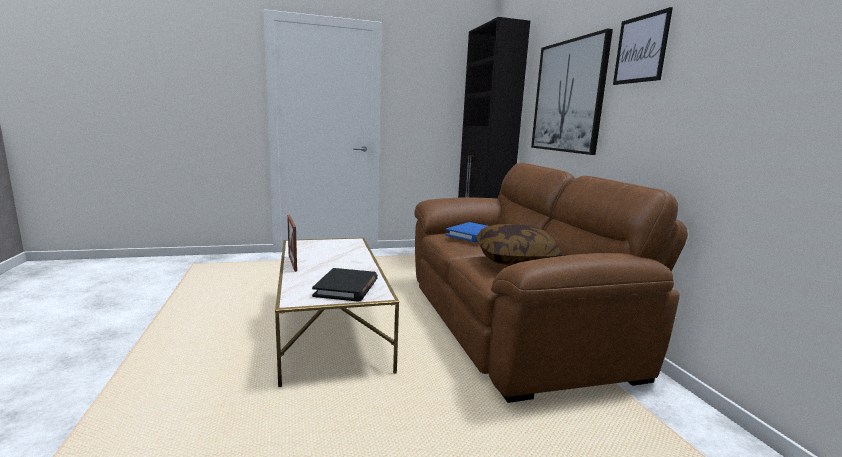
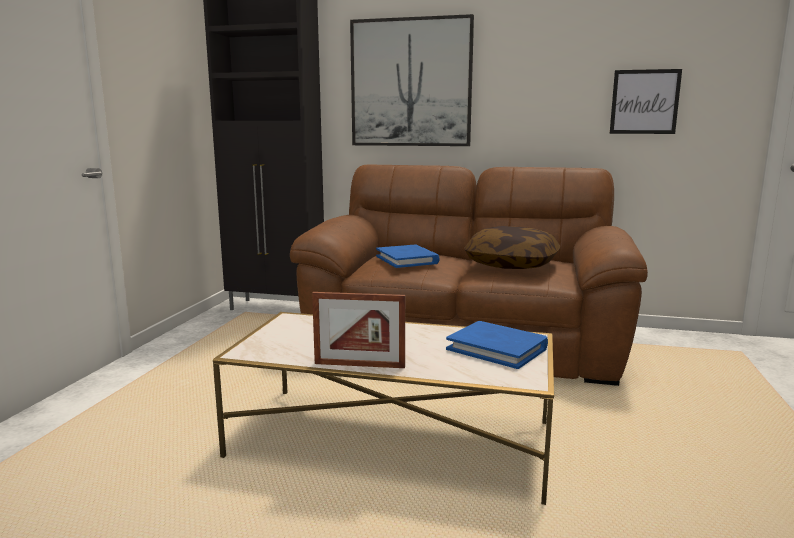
camera: 60 degrees left, 0 degrees up
(346, 288) = (497, 348): black book -> blue book
(641, 49) = (518, 41): picture -> picture (644, 102)

